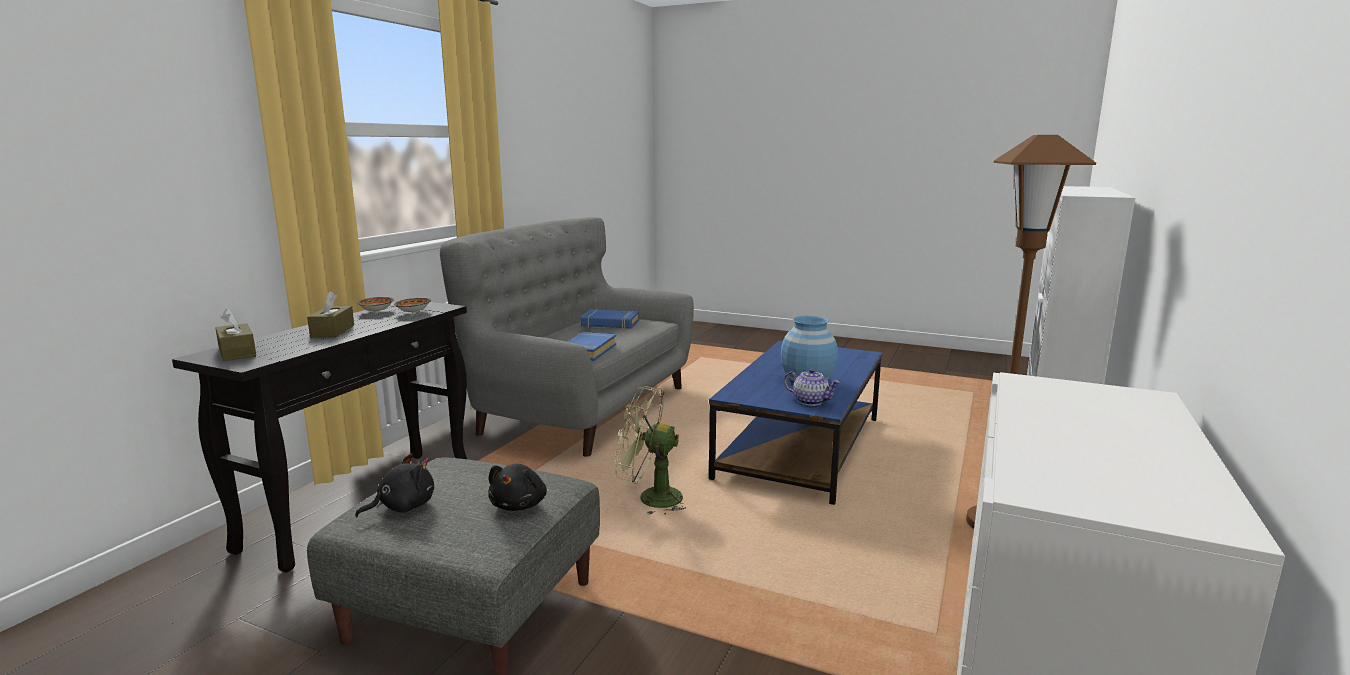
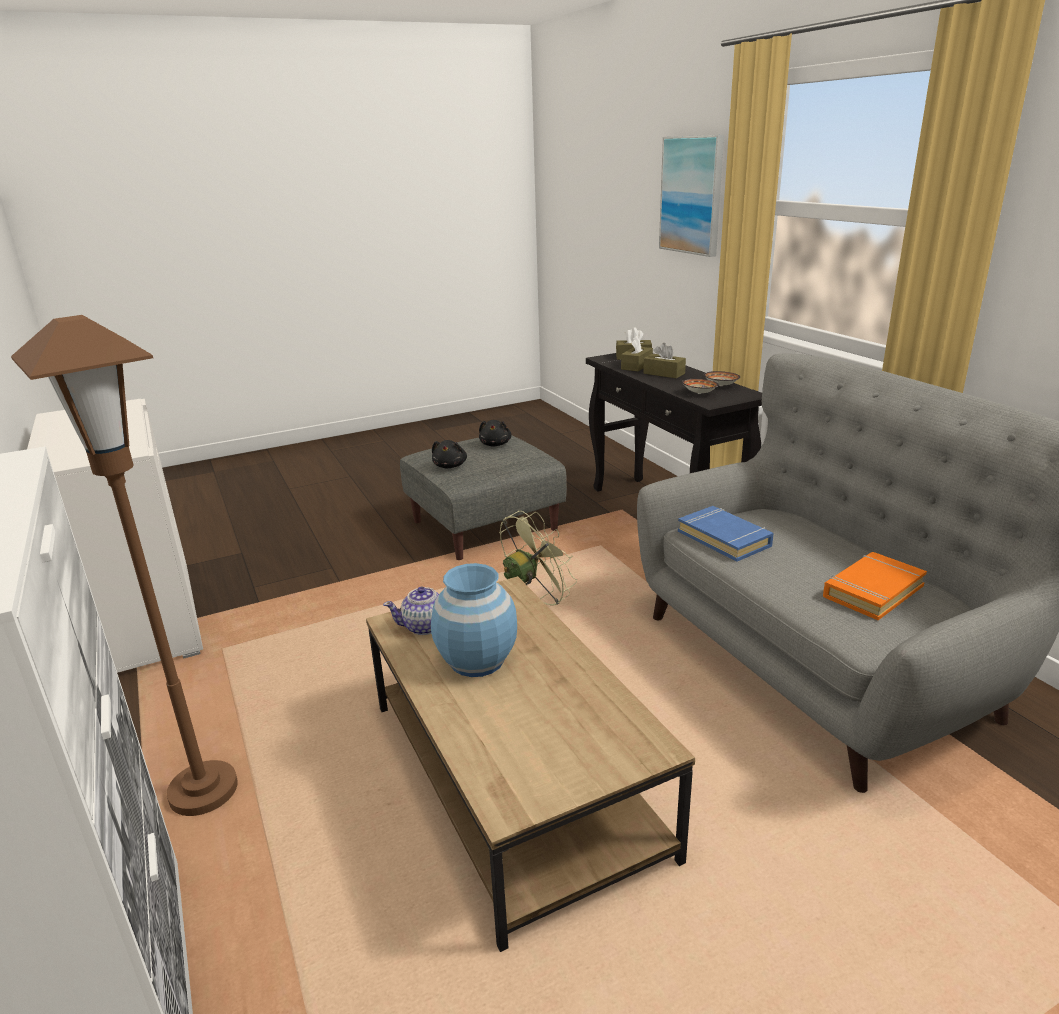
camera: 130 degrees right, 10 degrees up
(133, 115) = (692, 195): none -> picture
(295, 344) = (636, 366): none -> brown tissue box
(520, 505) = (450, 466): black plush toy -> black plush toy turned 135 degrees counterclockwise
(610, 323) = (872, 591): blue book -> orange book
(800, 447) = (515, 779): blue coffee table -> brown coffee table

